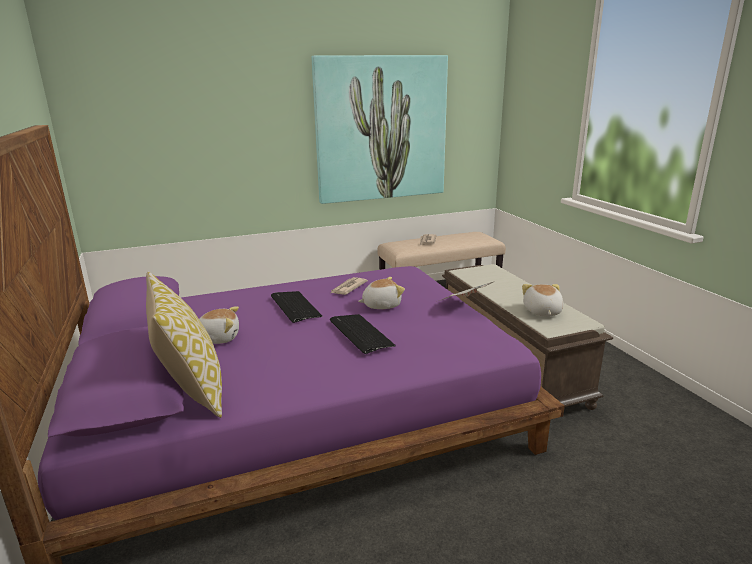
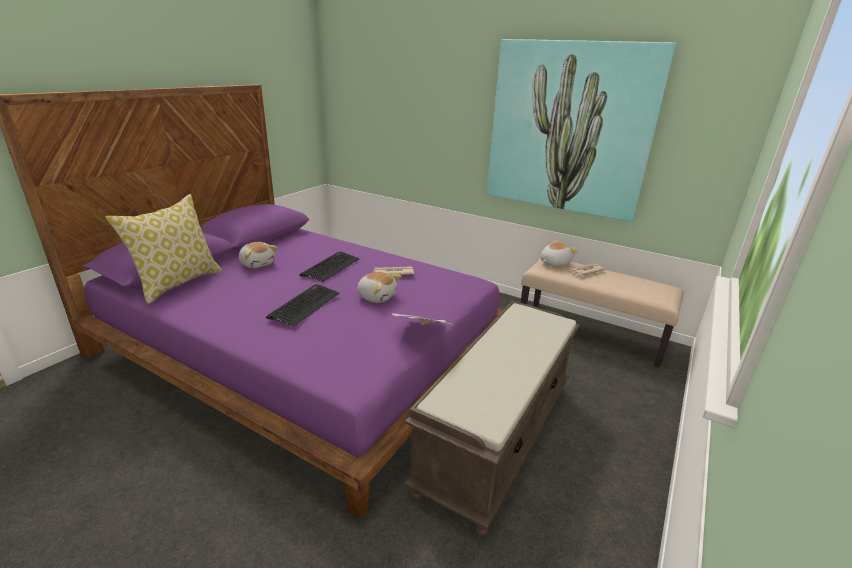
camera: 50 degrees right, 5 degrees up
(542, 312) = (480, 385): plush toy -> plush toy (554, 263)

